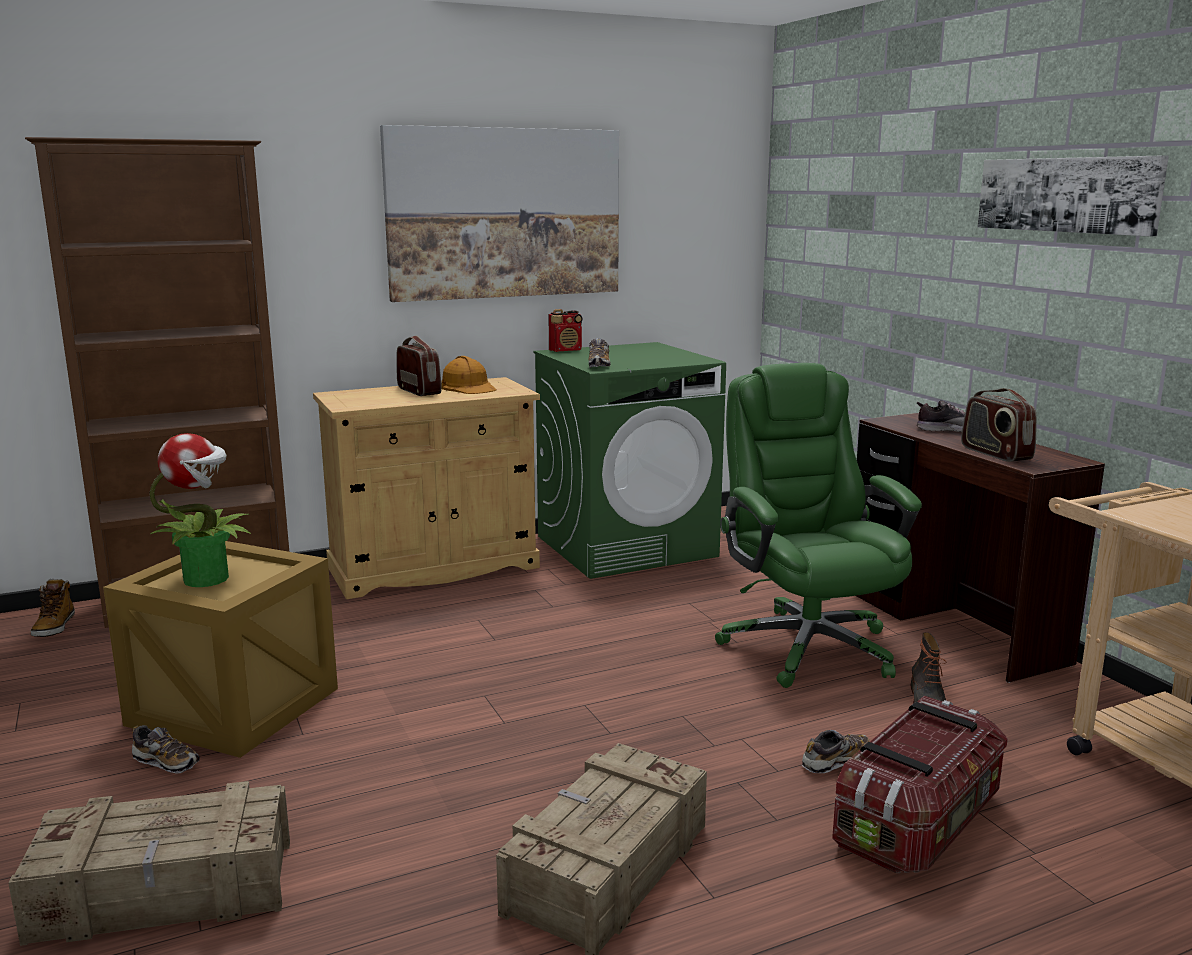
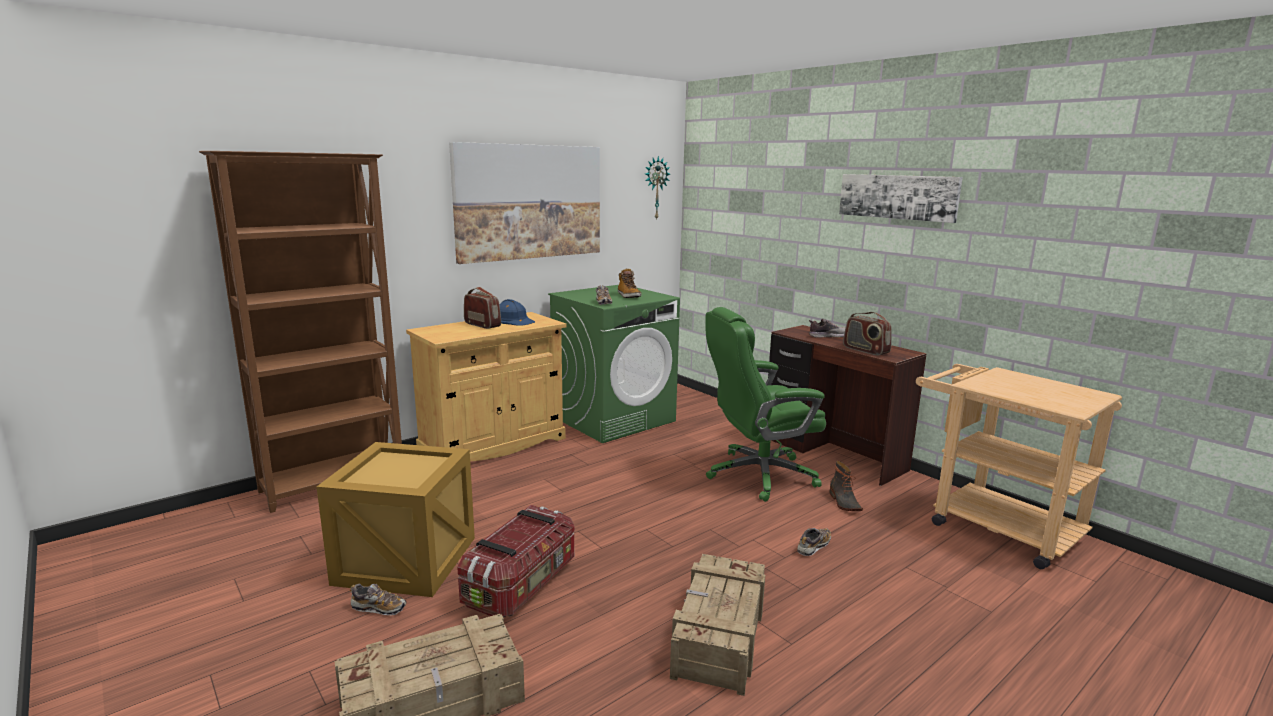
camera: 15 degrees left, 0 degrees up
(54, 627) = (228, 516): boot -> boot (628, 296)
(207, 578) = (389, 472): potted plant -> none
(468, 387) = (513, 320): orange hard hat -> blue hard hat
(566, 350) = (570, 292): radio -> none
(717, 194) = (655, 188): none -> wall clock
(806, 646) = (758, 475): green office chair -> green office chair turned 75 degrees counterclockwise
(919, 822) = (878, 578): storage box -> storage box (522, 584)

